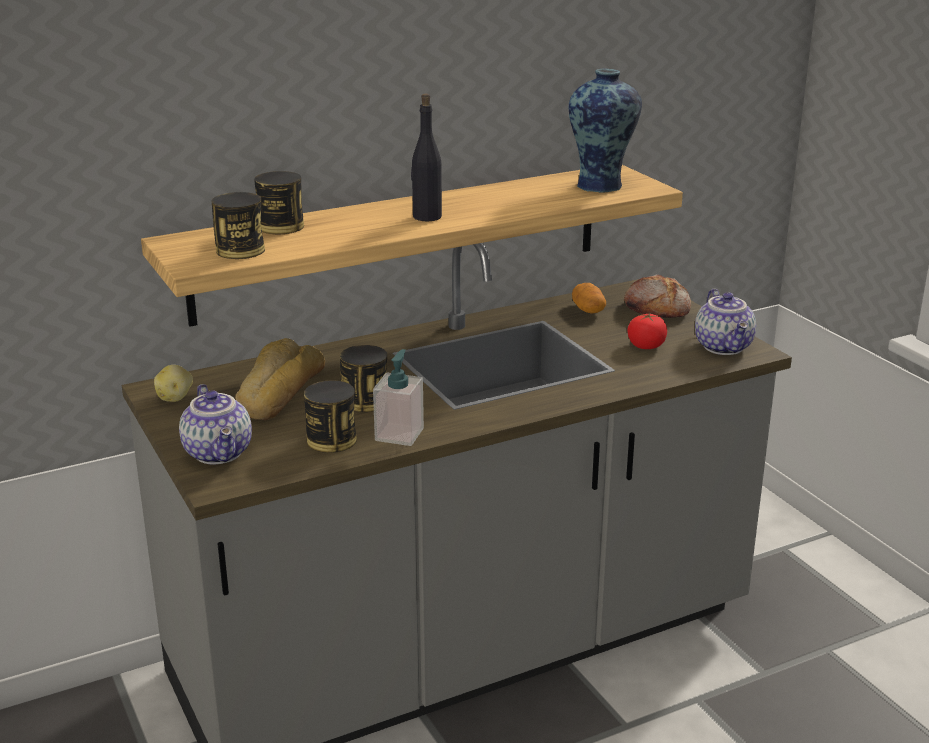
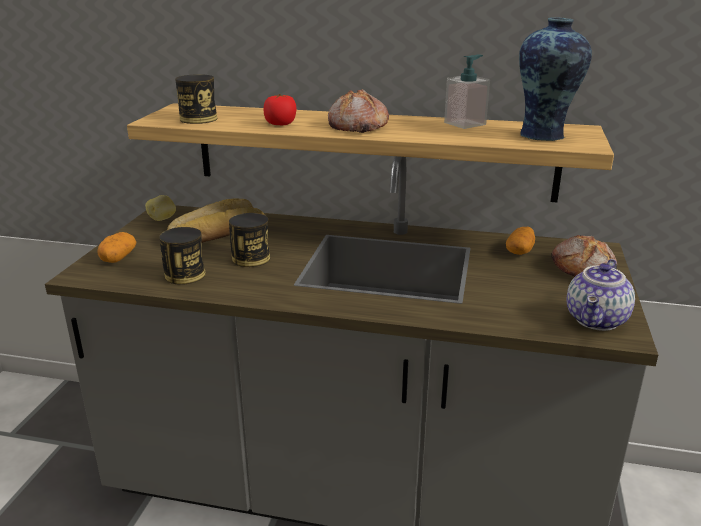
camera: 40 degrees right, 0 degrees up
(220, 453) = (118, 258): teapot -> potato
(281, 226) = (255, 113): can -> none
(399, 434) = (228, 288): soap dispenser -> soap dispenser (465, 124)
(426, 217) = (357, 126): black bottle -> bread
(646, 346) = (523, 294): tomato -> tomato (280, 124)

